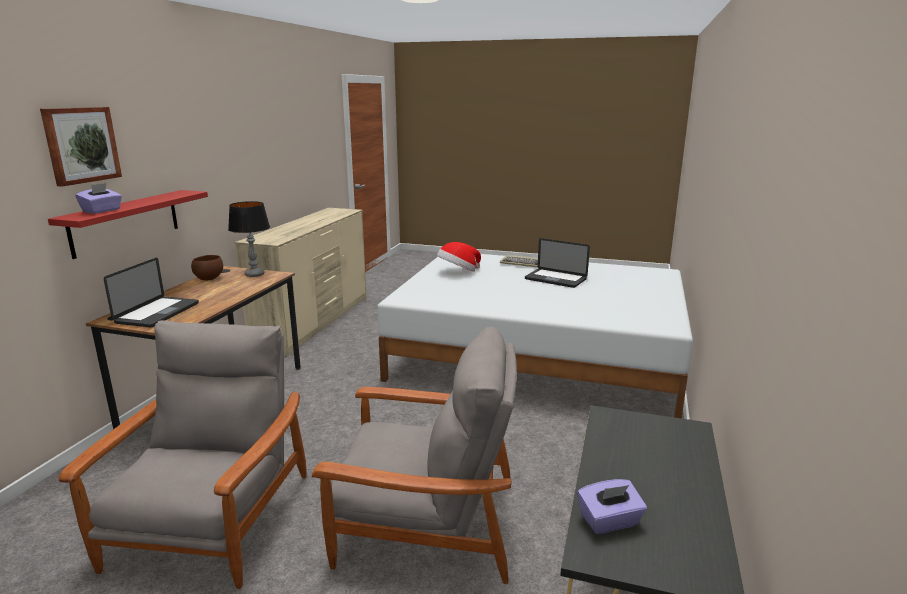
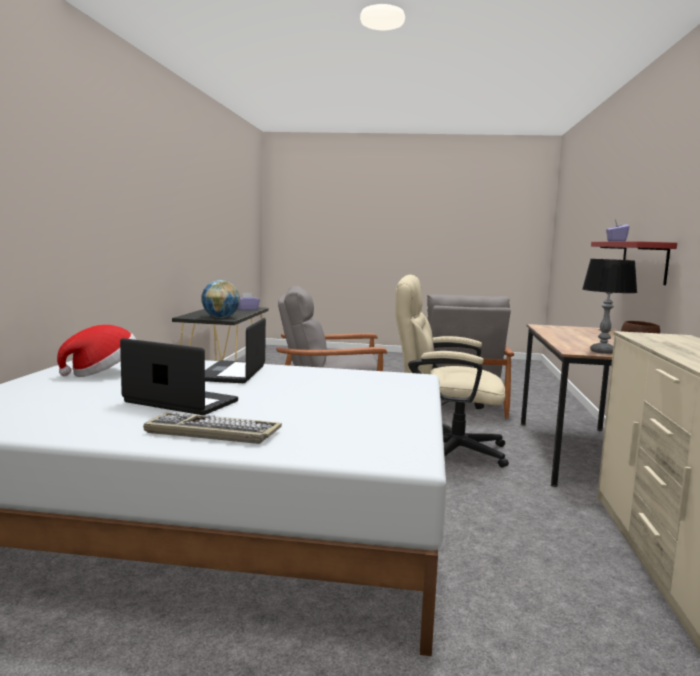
camera: 170 degrees right, 10 degrees down
(81, 145) = (641, 188): picture -> none
(158, 313) = (581, 330): laptop -> laptop (232, 373)
(341, 409) = (444, 450): none -> beige office chair
(458, 272) = (362, 412): hat -> hat (102, 373)
(626, 427) = (220, 317): none -> globe

